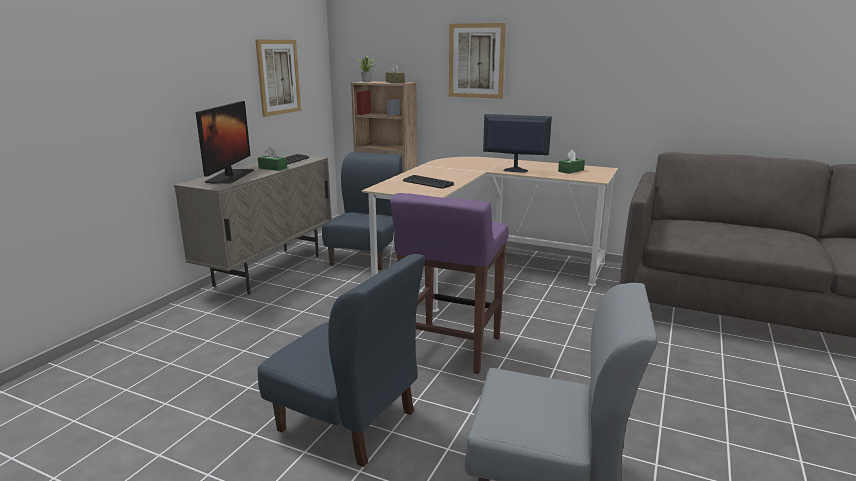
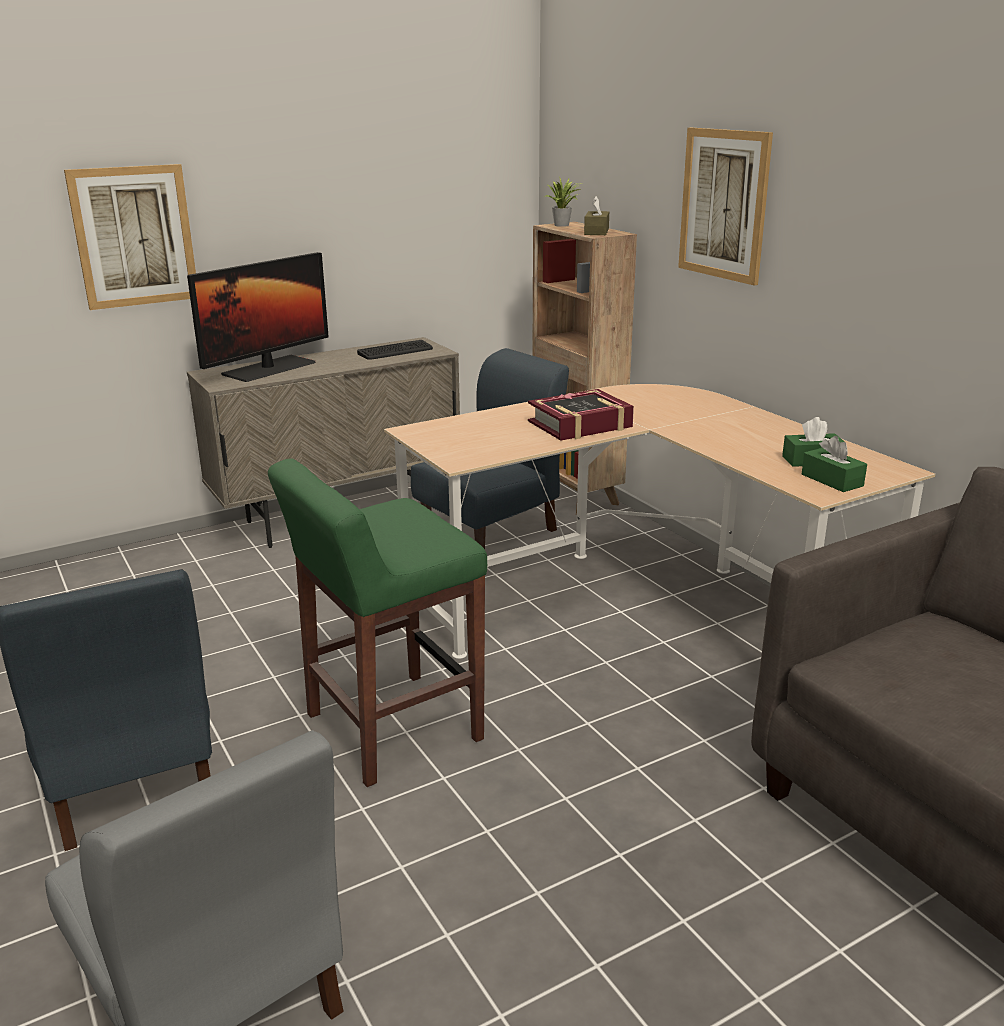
camera: 35 degrees right, 5 degrees up
(272, 168) = (346, 362): green tissue box -> green tissue box (832, 480)
(278, 77) = (411, 211): picture -> picture (134, 236)
(427, 183) = (502, 434): keyboard -> none
(450, 348) = (390, 728): purple stool -> green stool
(453, 174) = (580, 425): none -> book
(514, 170) = (705, 437): monitor -> none

